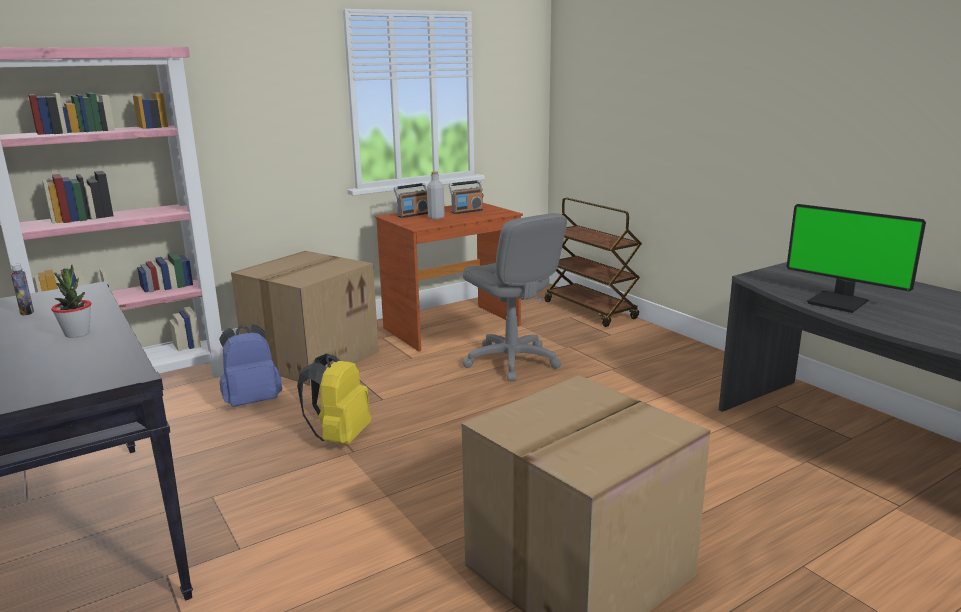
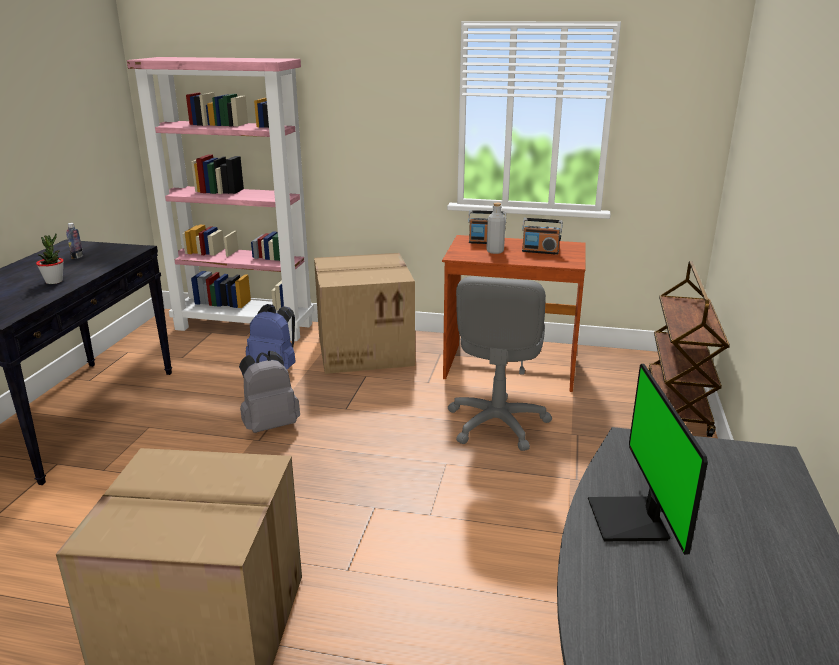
camera: 45 degrees right, 5 degrees up
(340, 438) = (270, 425): yellow backpack -> grey backpack

